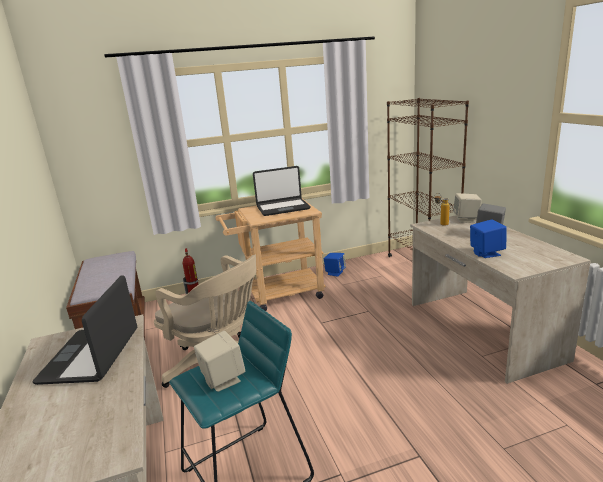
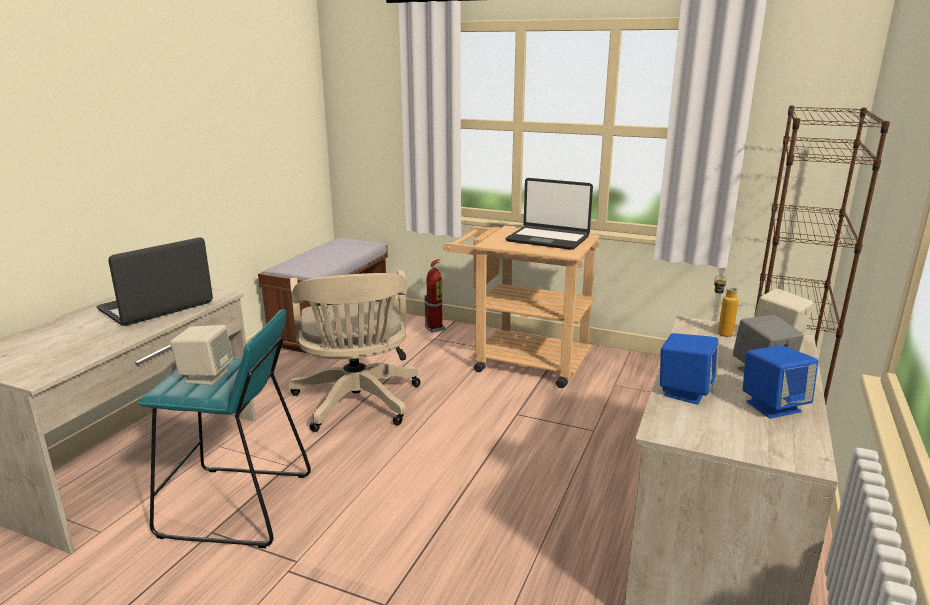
camera: 40 degrees right, 0 degrees up
(335, 273) = (629, 367): blue speaker -> blue speaker (773, 406)

